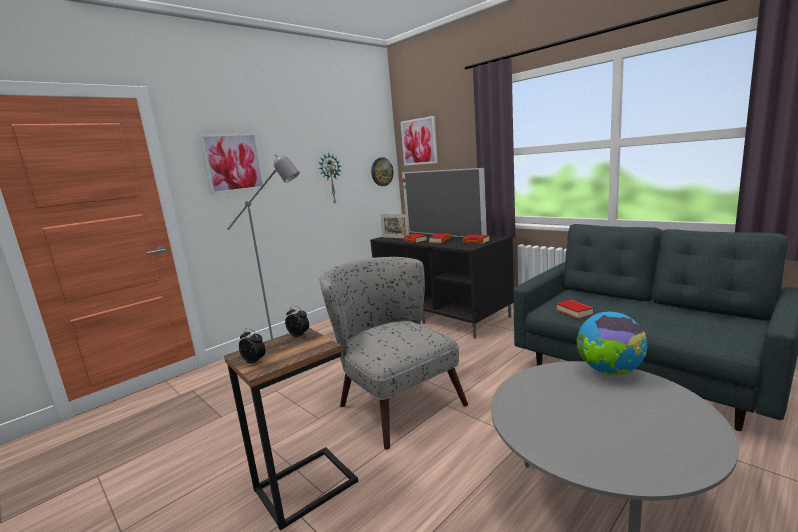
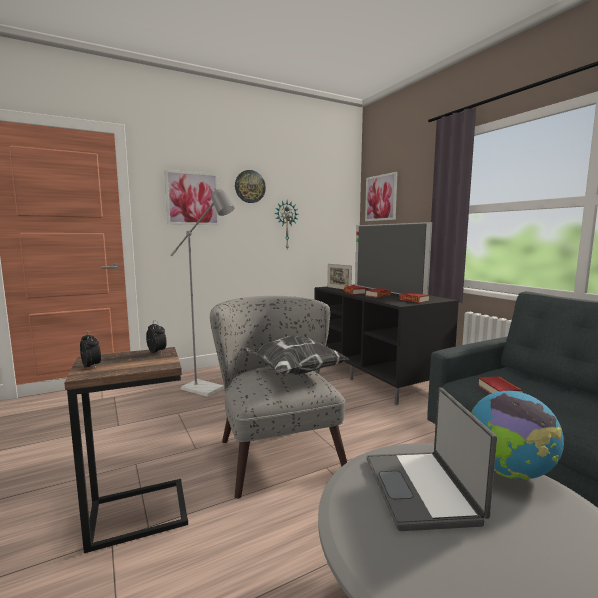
camera: 15 degrees right, 5 degrees down
(381, 171) = (341, 225): wall clock -> wall clock (250, 186)
(405, 328) = (293, 372): none -> pillow
(561, 398) = (422, 489): none -> laptop

